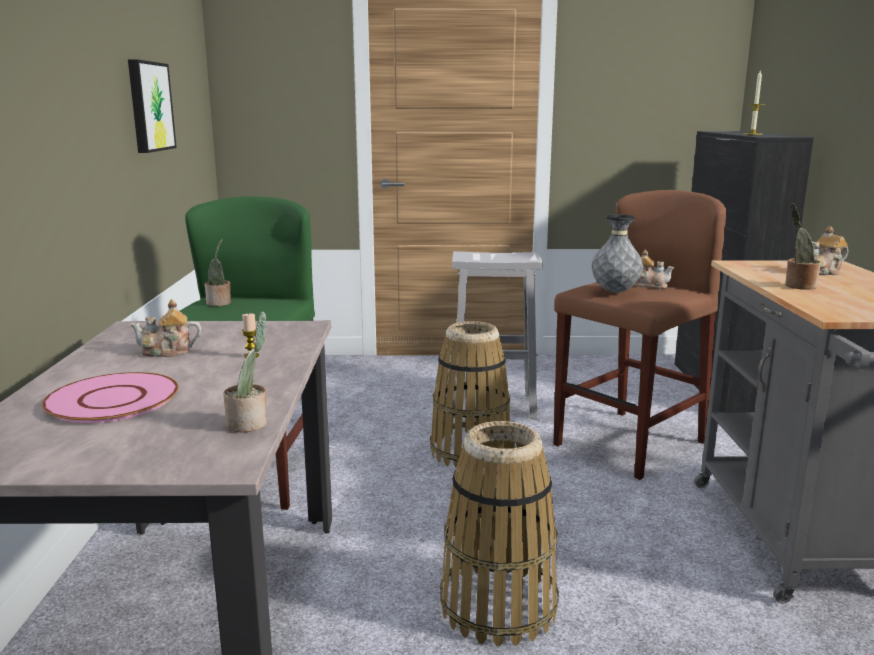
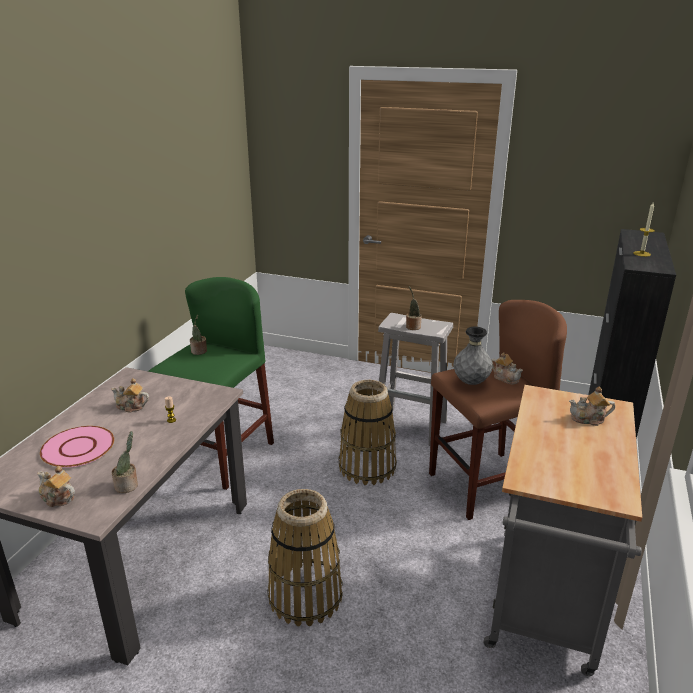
camera: 20 degrees right, 10 degrees up
(128, 455) = (57, 498): none -> teapot
(149, 106) = (179, 202): picture -> none
(798, 286) = (544, 435): potted plant -> potted plant (412, 326)

